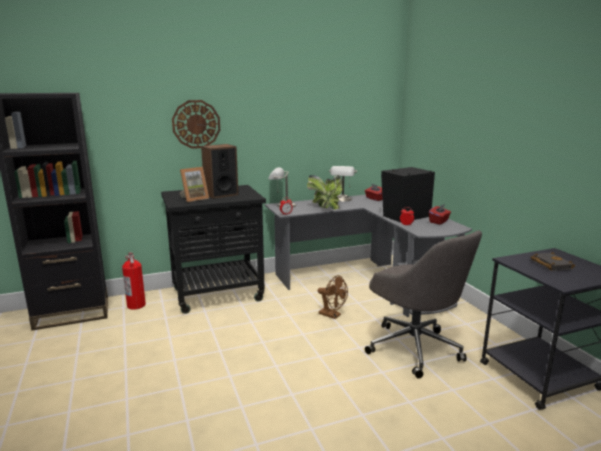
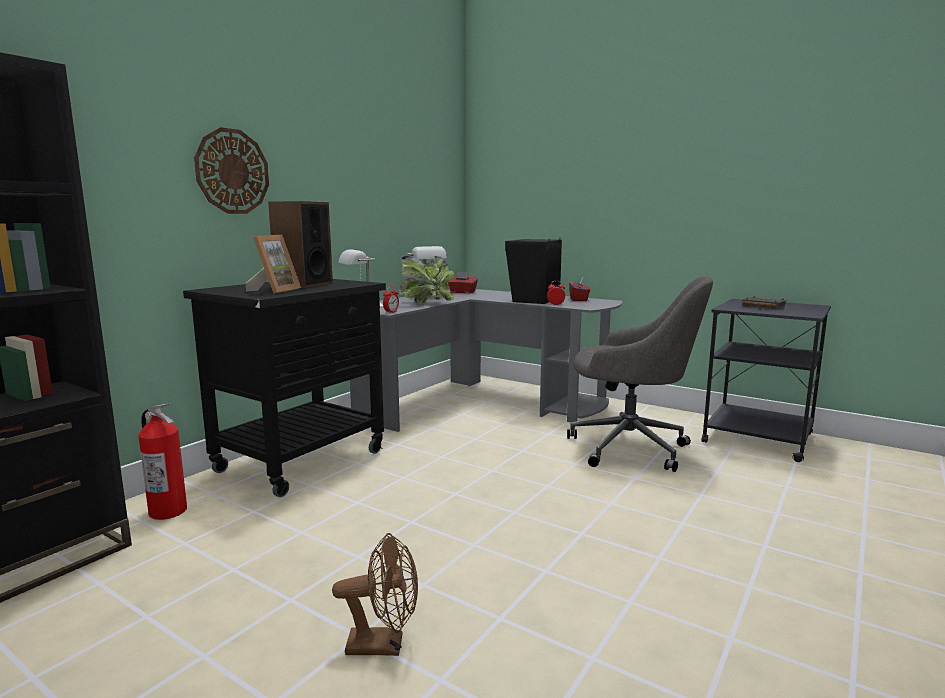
camera: 35 degrees left, 5 degrees down
(333, 315) = (496, 442): brown fan -> brown fan (384, 645)

